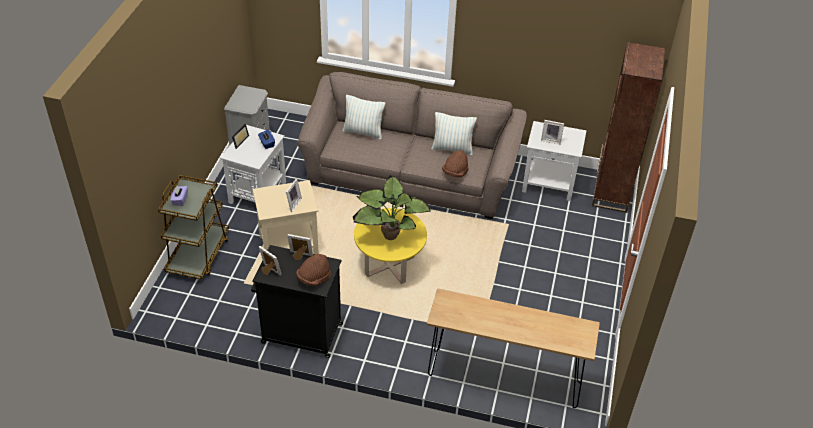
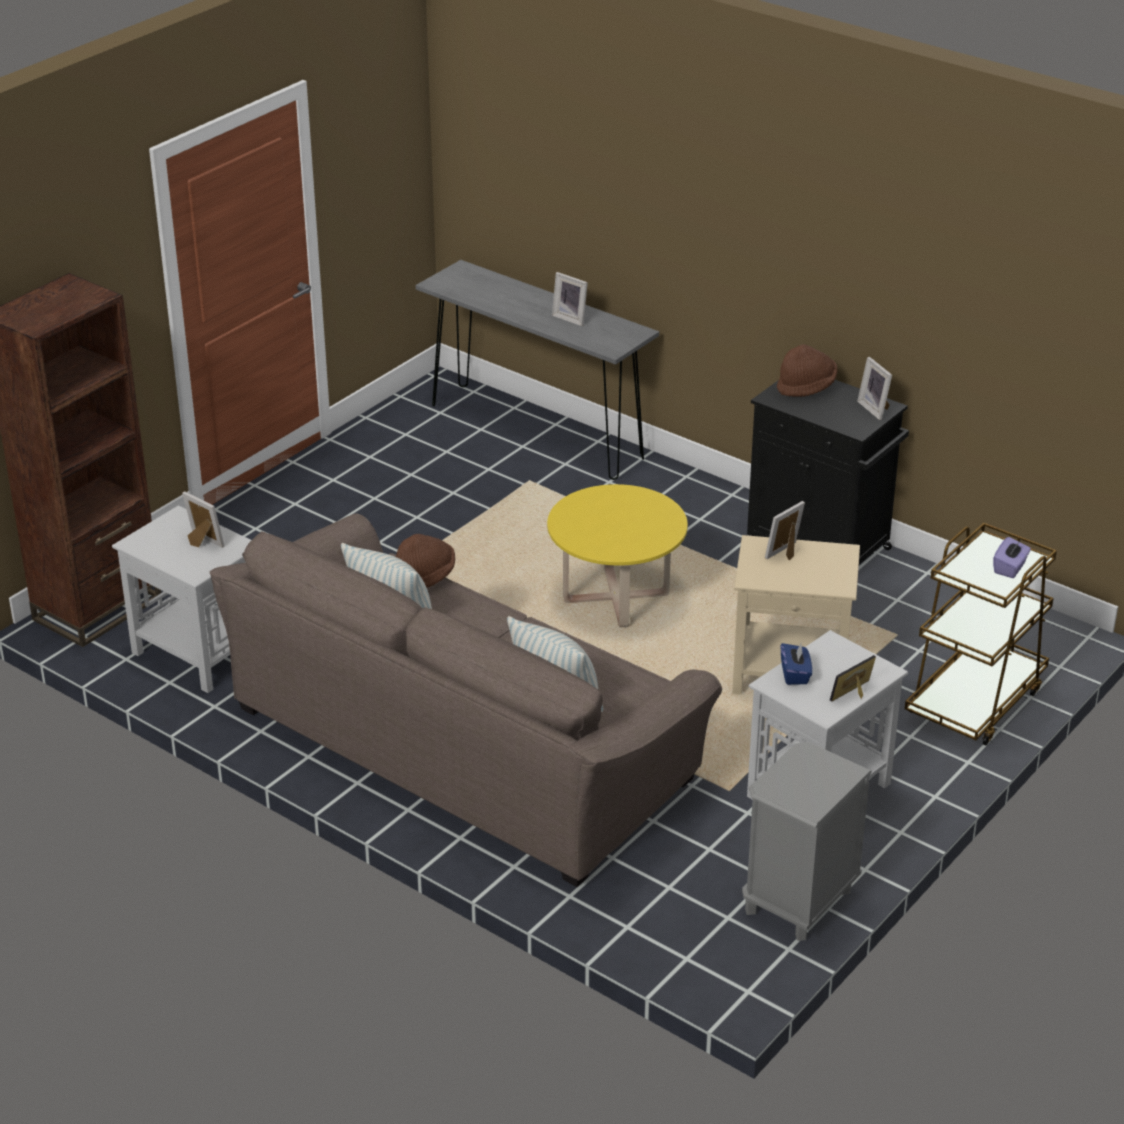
camera: 155 degrees left, 10 degrees down
(300, 256) = (817, 416): picture frame -> picture frame (571, 318)
(390, 233) = (618, 521): potted plant -> none
(504, 379) = (536, 431): brown console table -> grey console table

